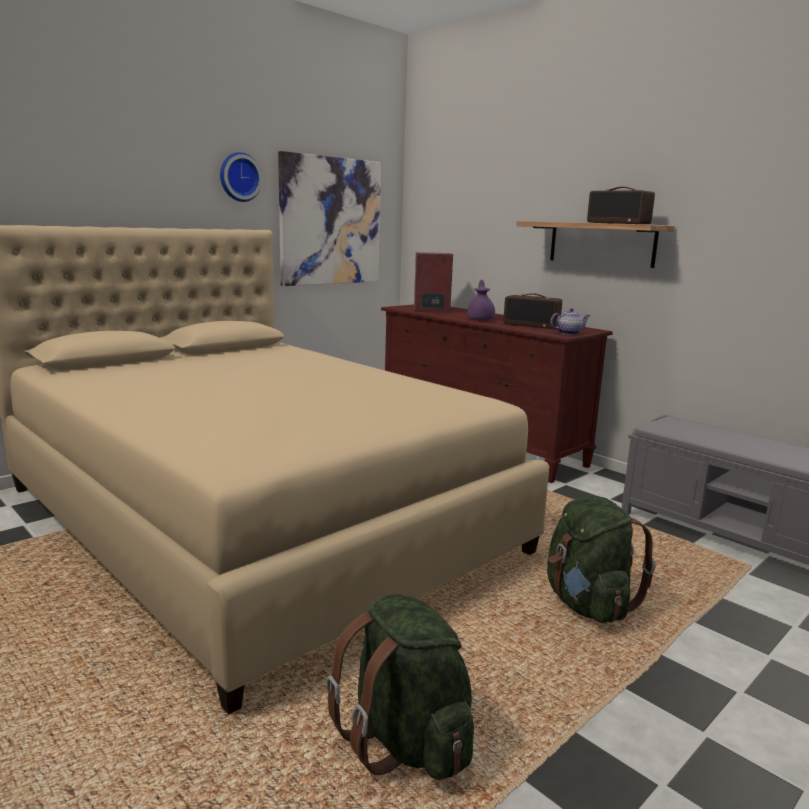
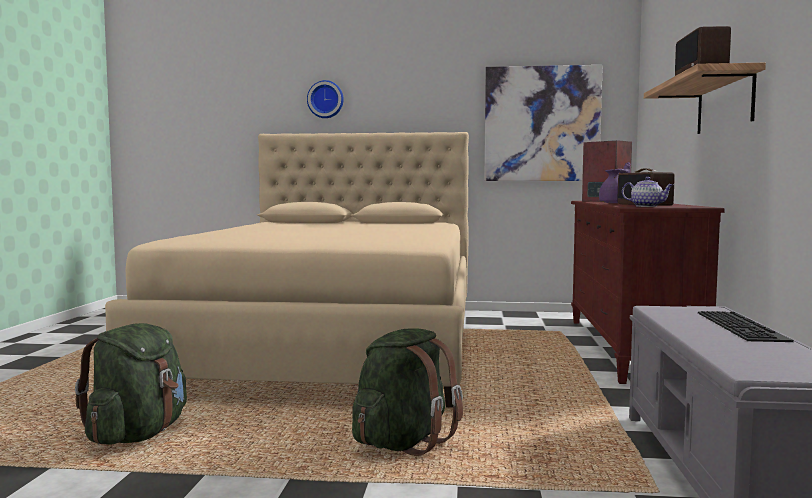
camera: 50 degrees right, 10 degrees down
(239, 177) = (447, 92): wall clock -> wall clock (326, 99)
(736, 435) = (743, 326): none -> keyboard

